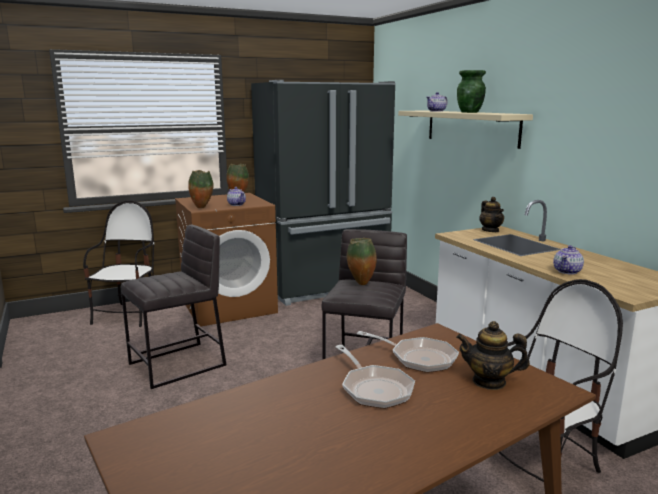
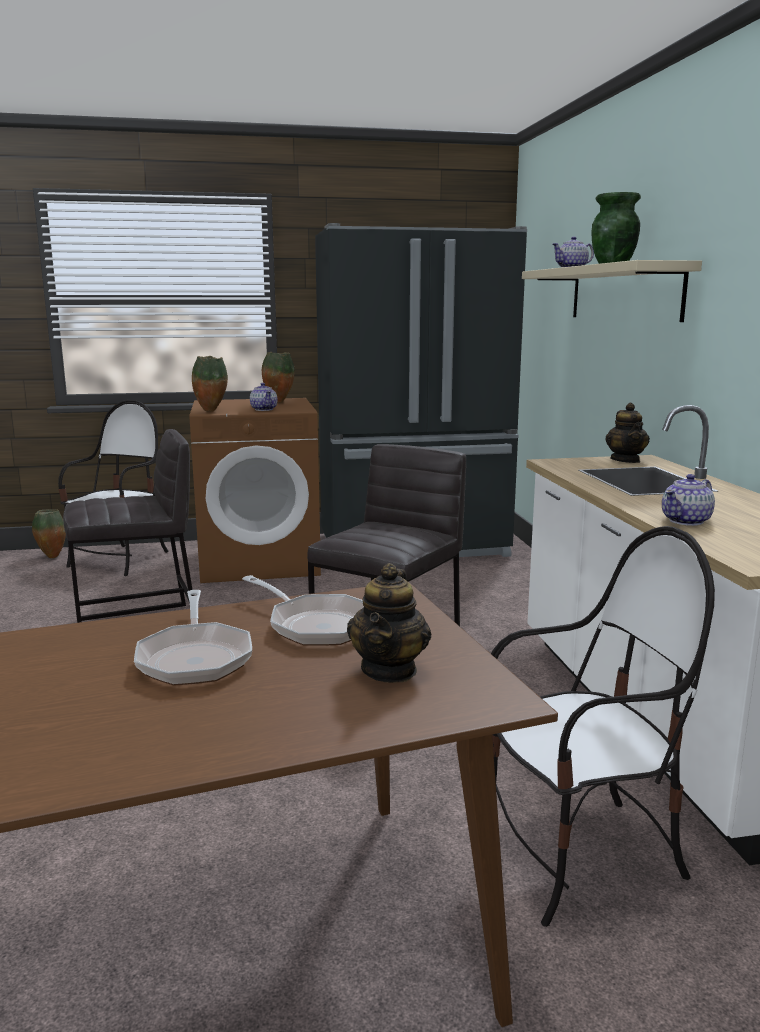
camera: 15 degrees right, 0 degrees up
(360, 284) = (381, 527): vase -> vase (51, 557)
(489, 381) = (389, 670): teapot -> teapot turned 105 degrees counterclockwise

